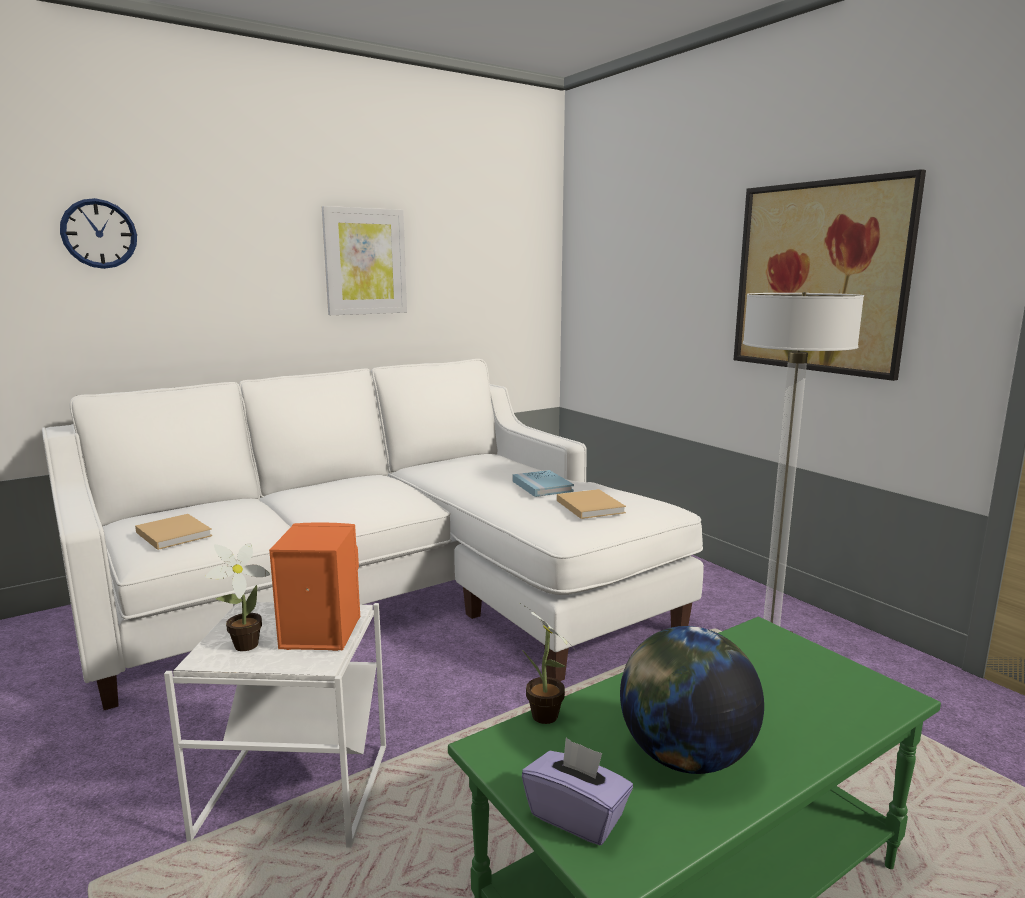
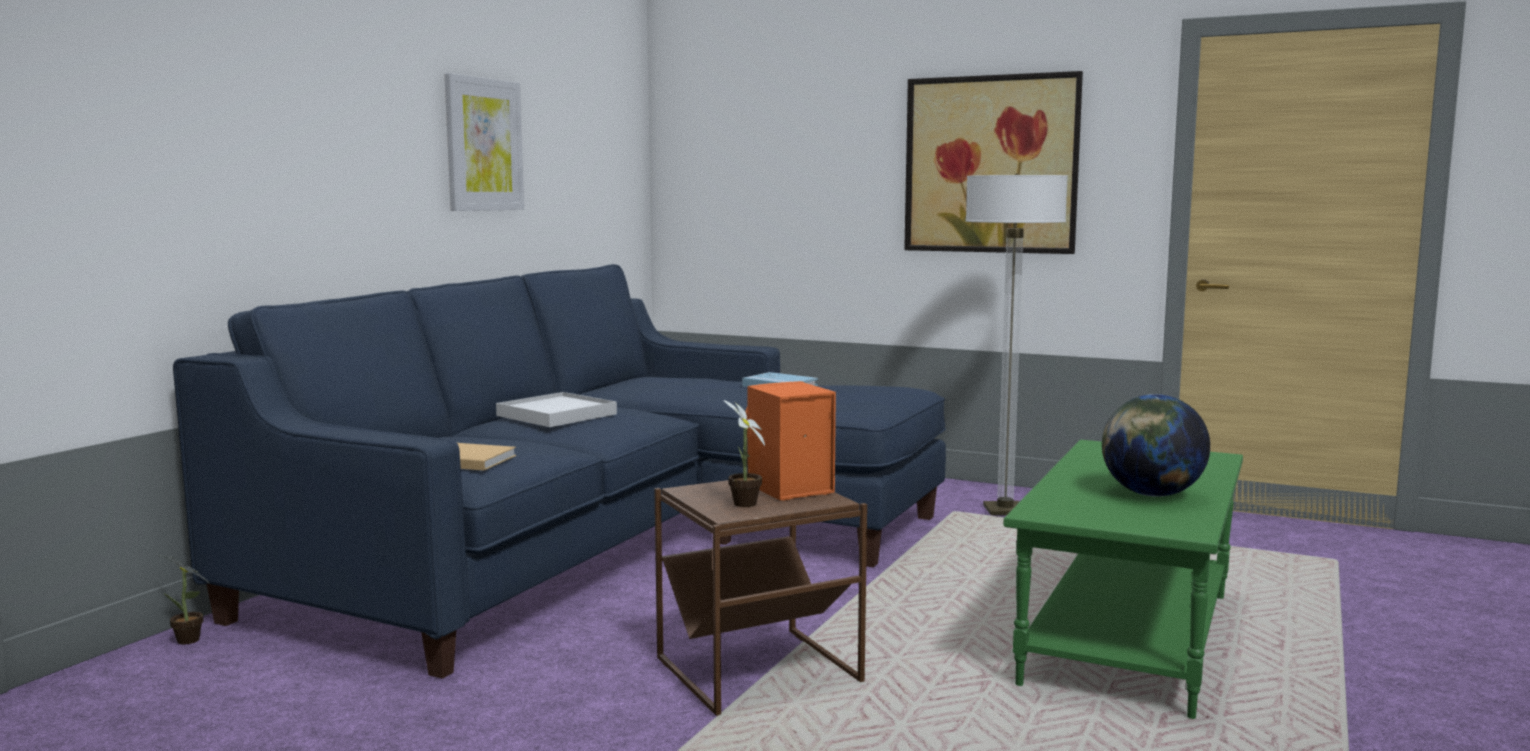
camera: 30 degrees left, 5 degrees down
(99, 234) = (230, 94): wall clock -> none
(294, 790) = (755, 671): white side table -> brown side table
(333, 491) = (556, 415): none -> white tray
(390, 597) = (607, 545): white sofa -> blue sofa
(546, 719) = (1042, 497): potted plant -> potted plant (189, 641)
(577, 816) = (1137, 522): purple tissue box -> none
(589, 506) = (854, 392): beige book -> none

